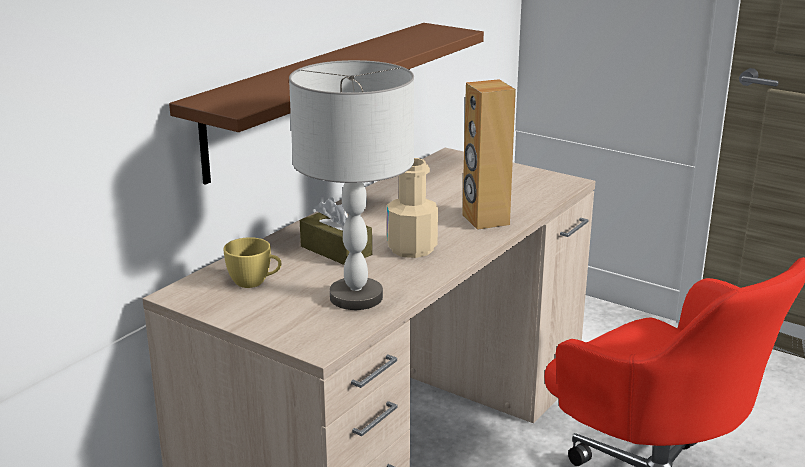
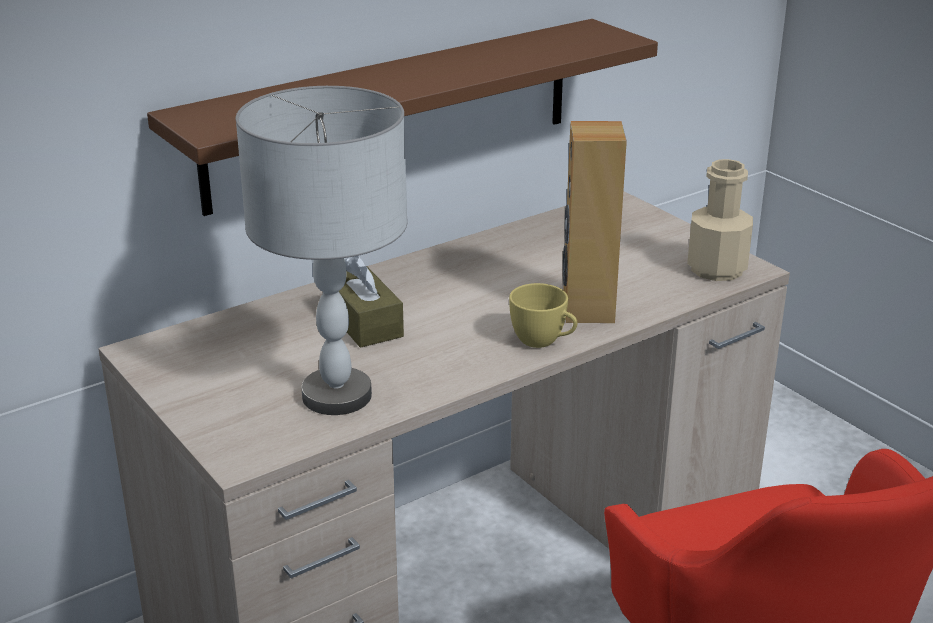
camera: 20 degrees right, 5 degrees up
(255, 283) = (235, 351): yellow cup -> yellow cup (543, 342)
(412, 248) = (459, 336): beige bottle -> beige bottle (716, 269)

